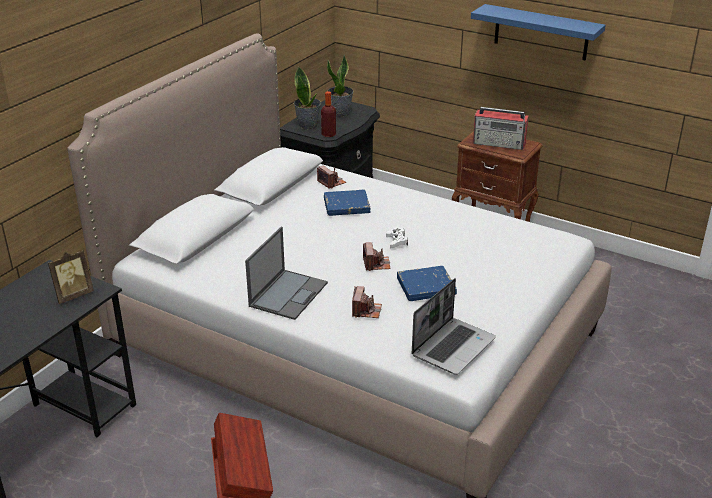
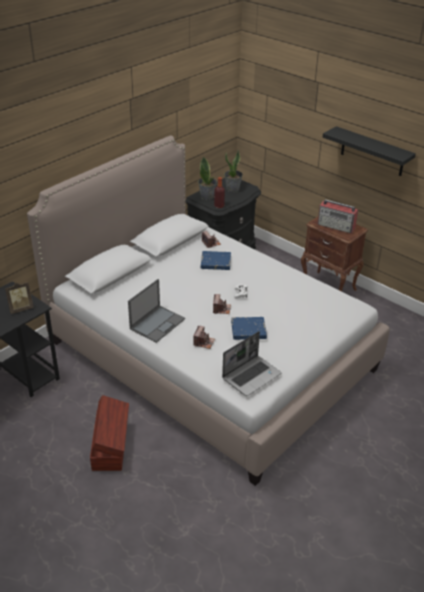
camera: 10 degrees right, 5 degrees up
(541, 32) = (372, 152): blue shelf -> black shelf

